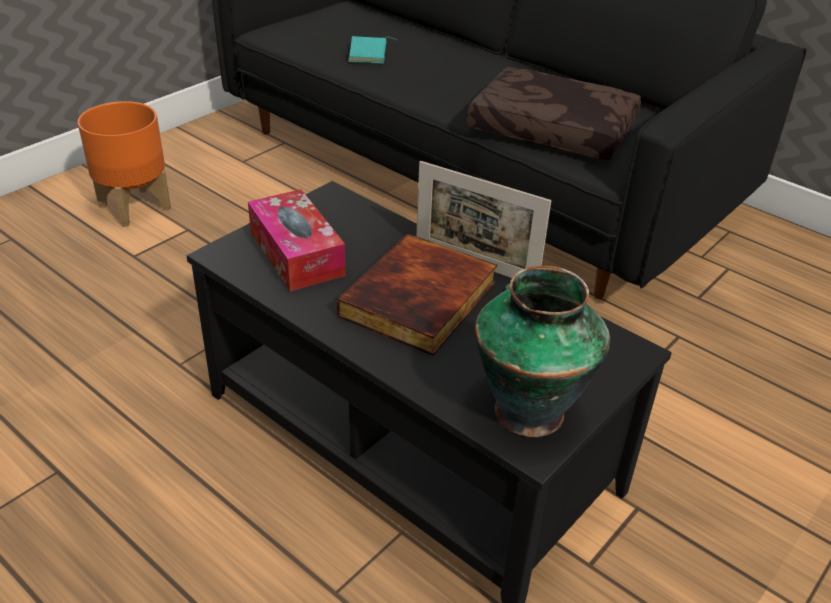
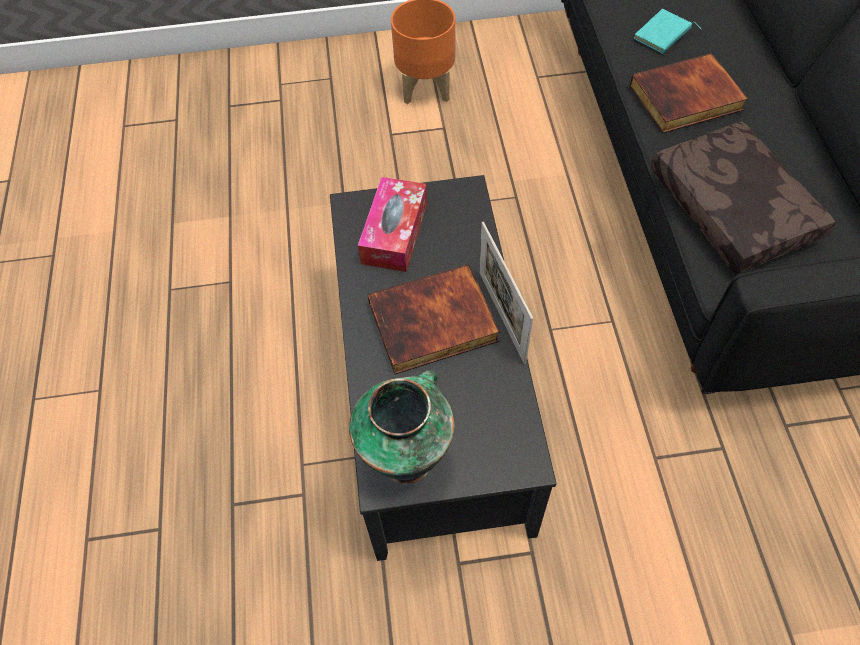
camera: 45 degrees right, 20 degrees up
(436, 82) = (686, 99): none -> book

